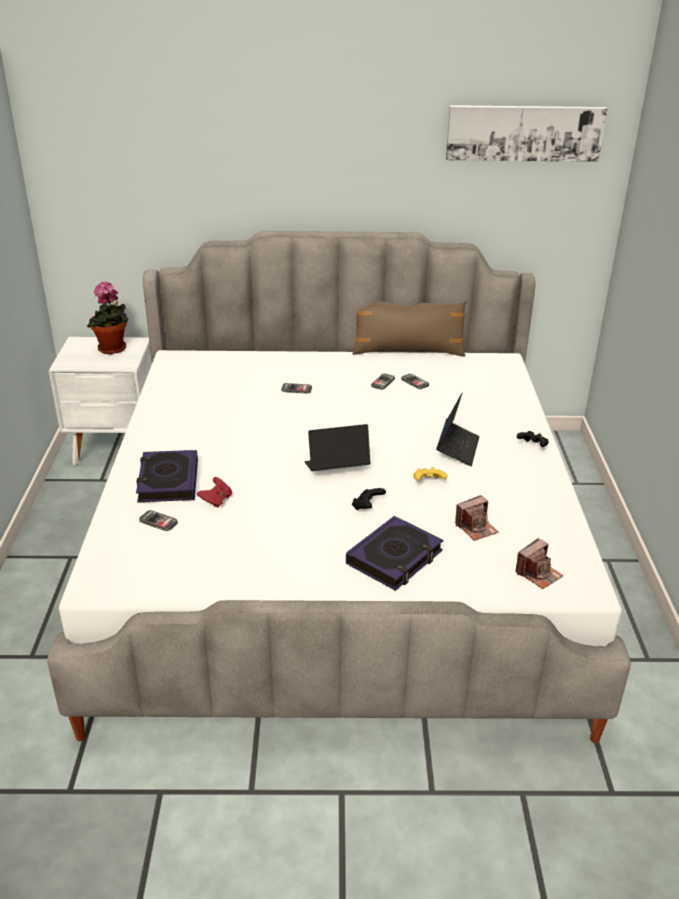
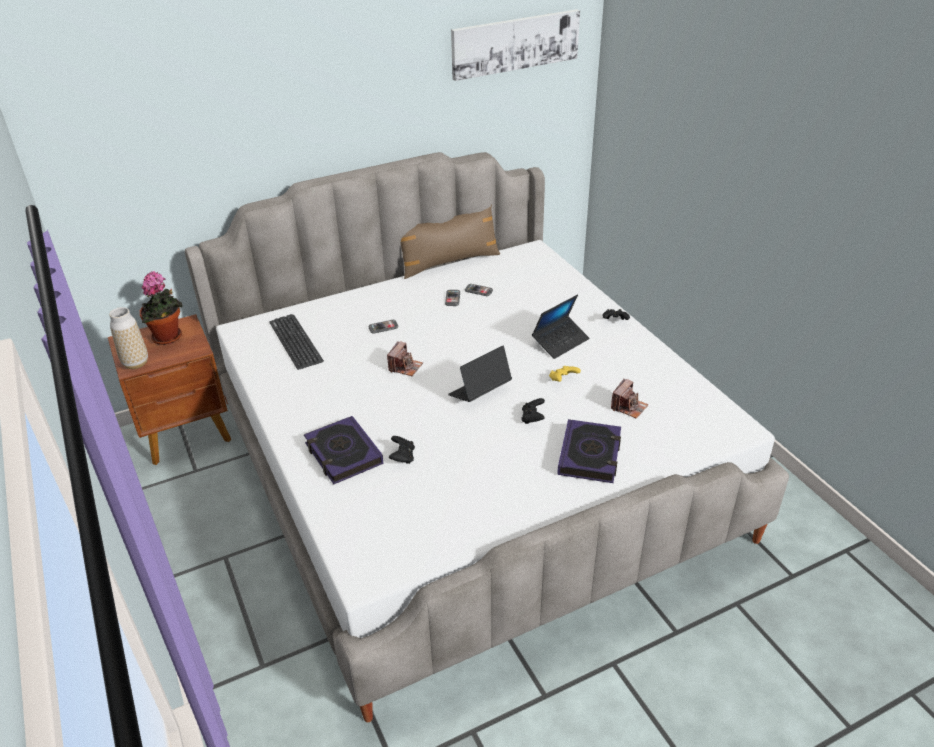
camera: 25 degrees left, 5 degrees up
(71, 361) = (135, 363): none -> vase
(117, 448) = (187, 433): white nightstand -> brown nightstand
(158, 522) = (368, 496): phone -> none
(209, 380) = (295, 342): none -> keyboard
(216, 500) = (402, 457): red game controller -> black game controller
(457, 448) = (560, 341): laptop -> laptop turned 60 degrees clockwise
(538, 574) = (701, 429): camera -> camera (405, 367)

